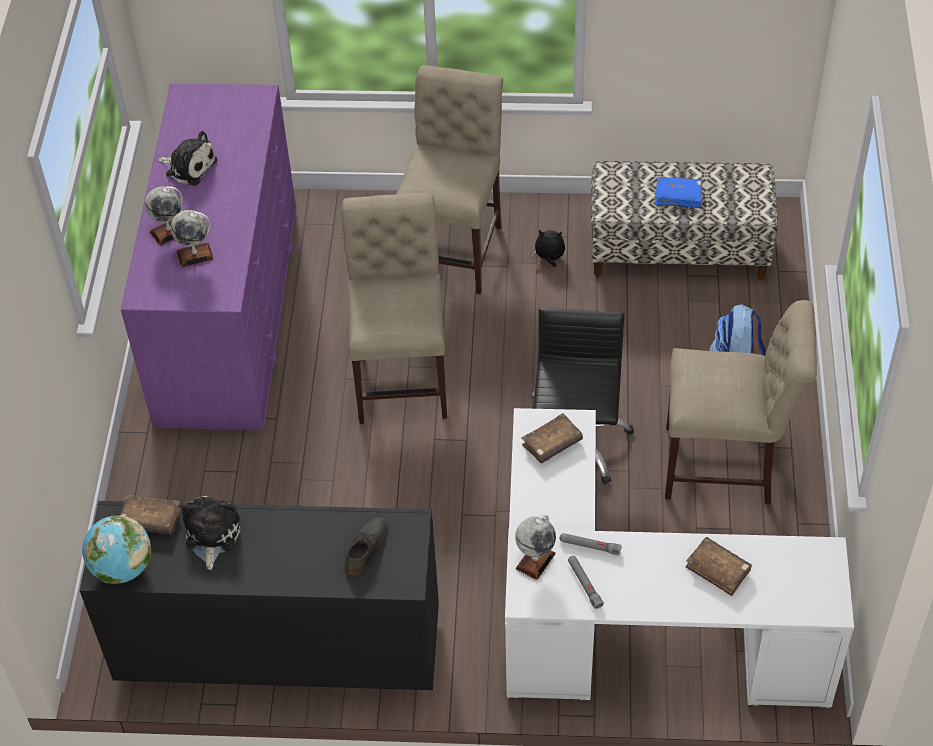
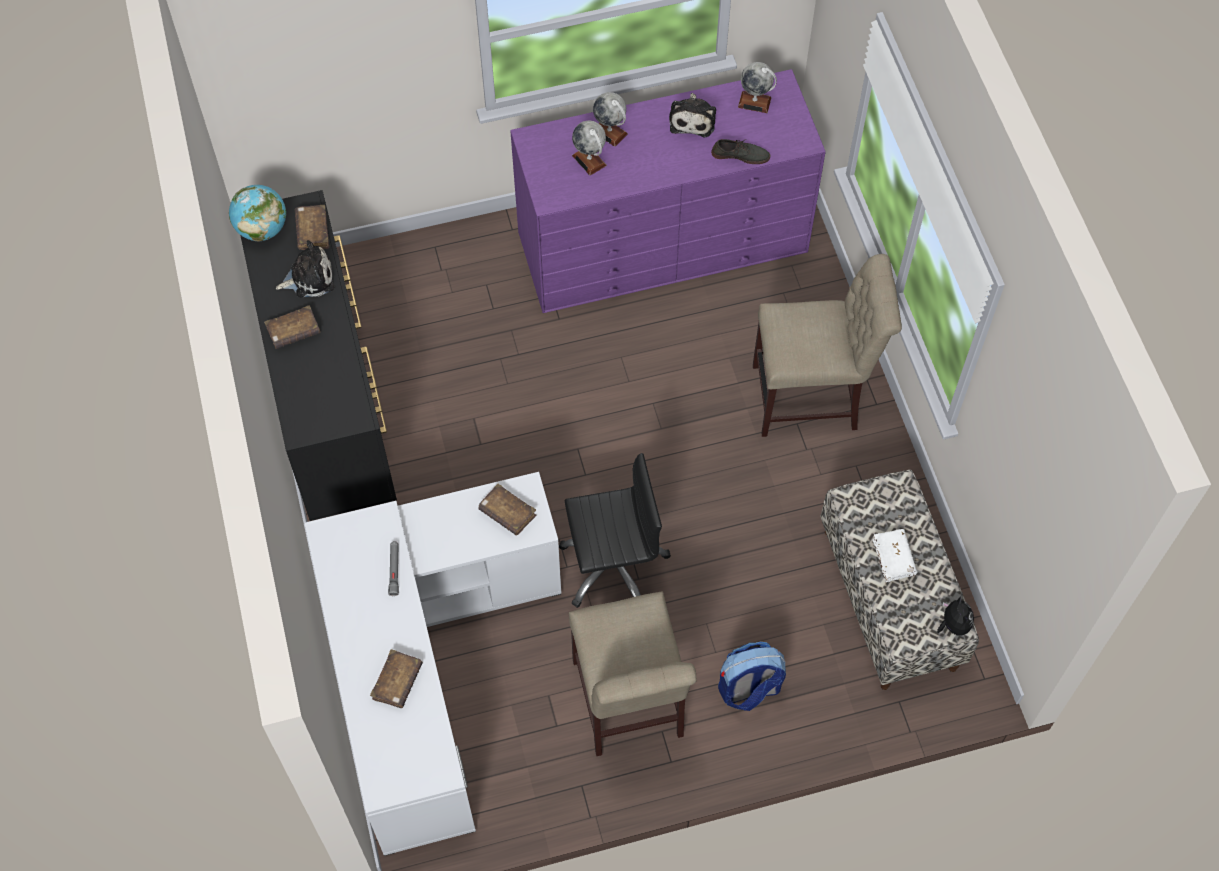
camera: 70 degrees right, 10 degrees up
(275, 563) = (293, 331): none -> brown book
(365, 547) = (326, 391): grey shoe -> grey shoe (740, 155)
(402, 375) = (641, 401): beige chair -> none
(535, 560) = (367, 530): globe -> globe (754, 102)
(549, 258) = (831, 484): plush toy -> plush toy (953, 625)
(584, 584) = (353, 575): grey flashlight -> none
(678, 196) = (893, 558): blue book -> white book

